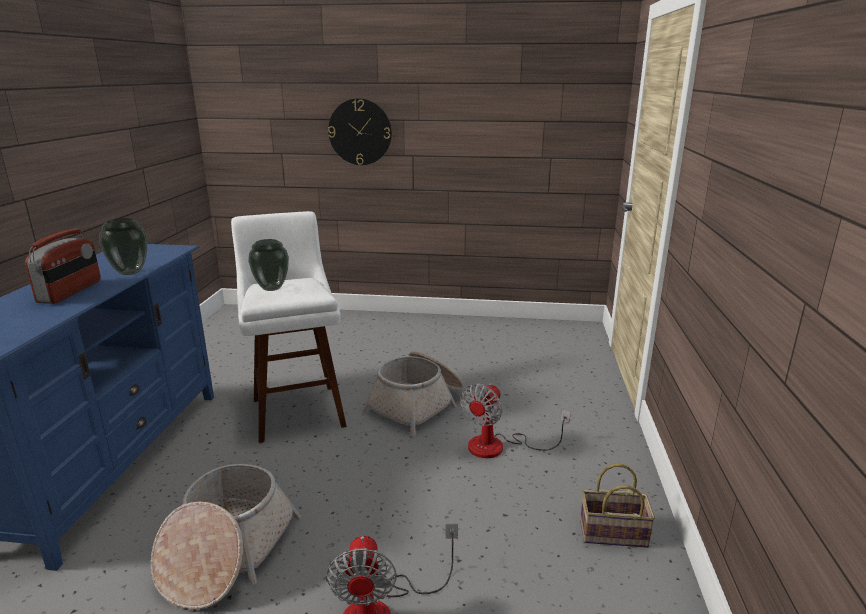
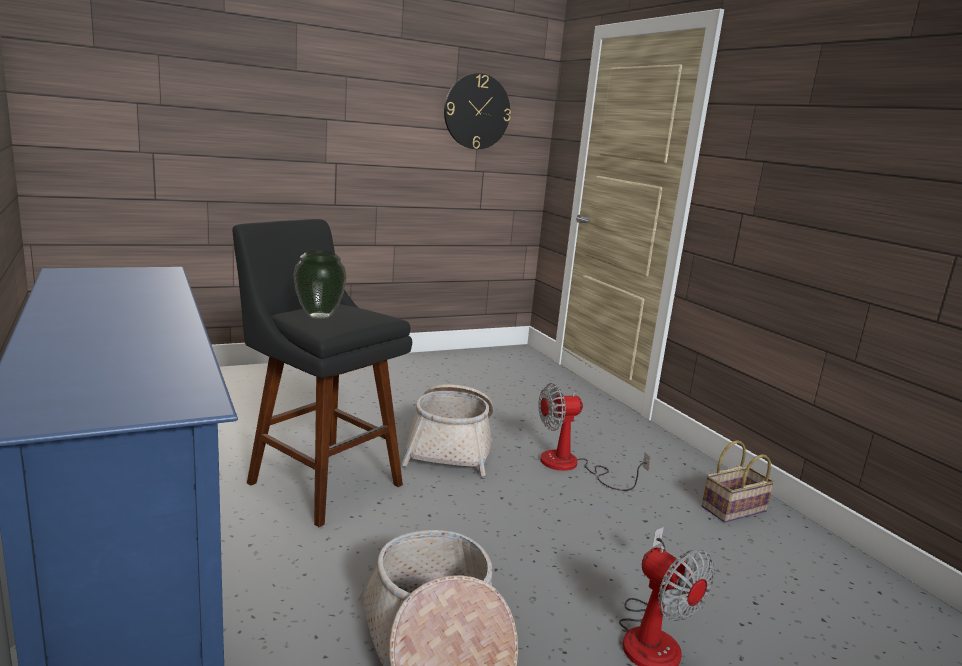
camera: 35 degrees left, 5 degrees down
(71, 291) = (128, 327): radio -> none
(129, 272) = (162, 300): vase -> none
(297, 408) = (319, 480): white stool -> black stool
(360, 132) = (271, 130): wall clock -> wall clock (477, 111)
(499, 446) = (571, 466): fan -> fan turned 75 degrees clockwise

